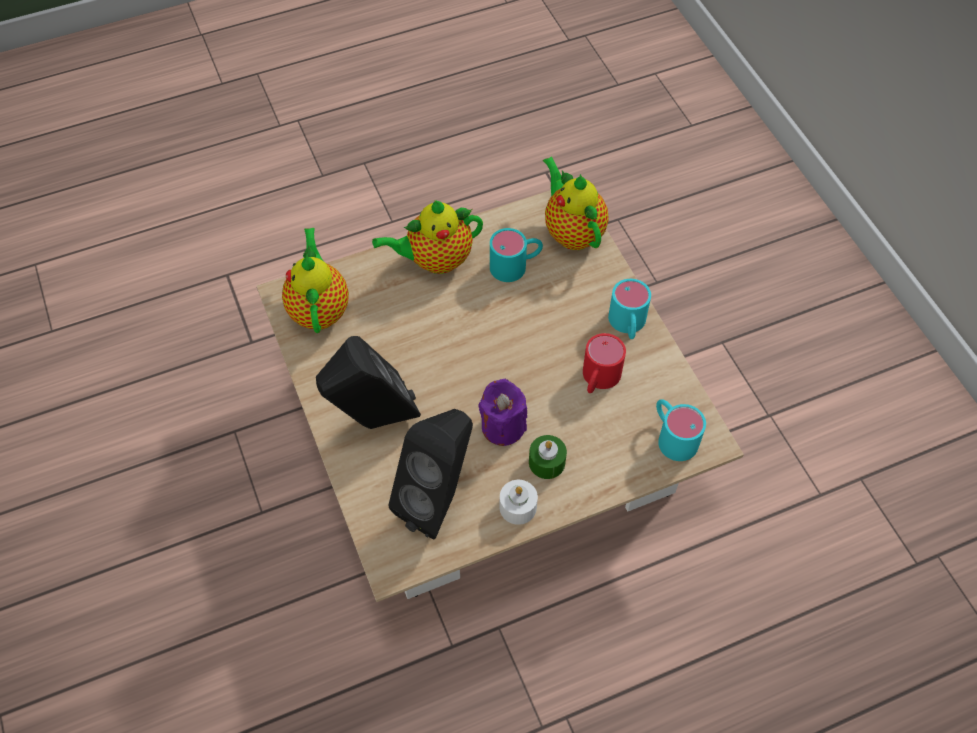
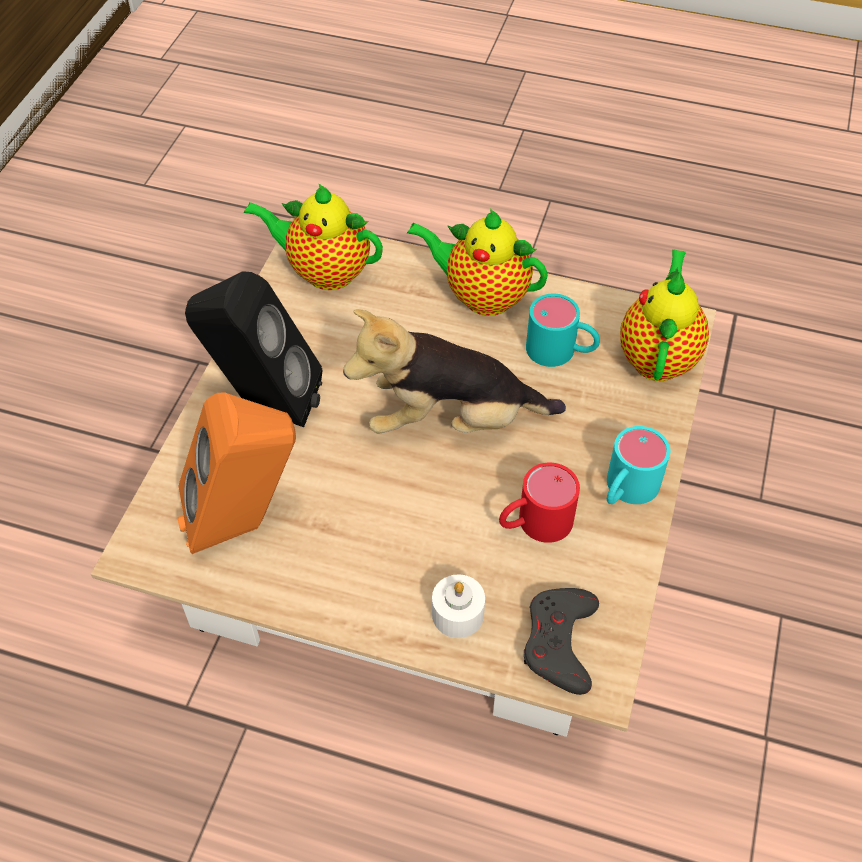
camera: 40 degrees right, 5 degrees down
(319, 308) = (324, 271): teapot -> teapot turned 105 degrees counterclockwise
(439, 499) = (246, 524): black speaker -> orange speaker
(495, 352) = (451, 421): none -> plush toy
(503, 426) = (383, 499): purple candle -> none
(518, 507) = (314, 590): white candle -> white candle (457, 614)
(546, 462) = (391, 568): green candle -> none
(672, 435) = (560, 643): turquoise mug -> grey game controller

